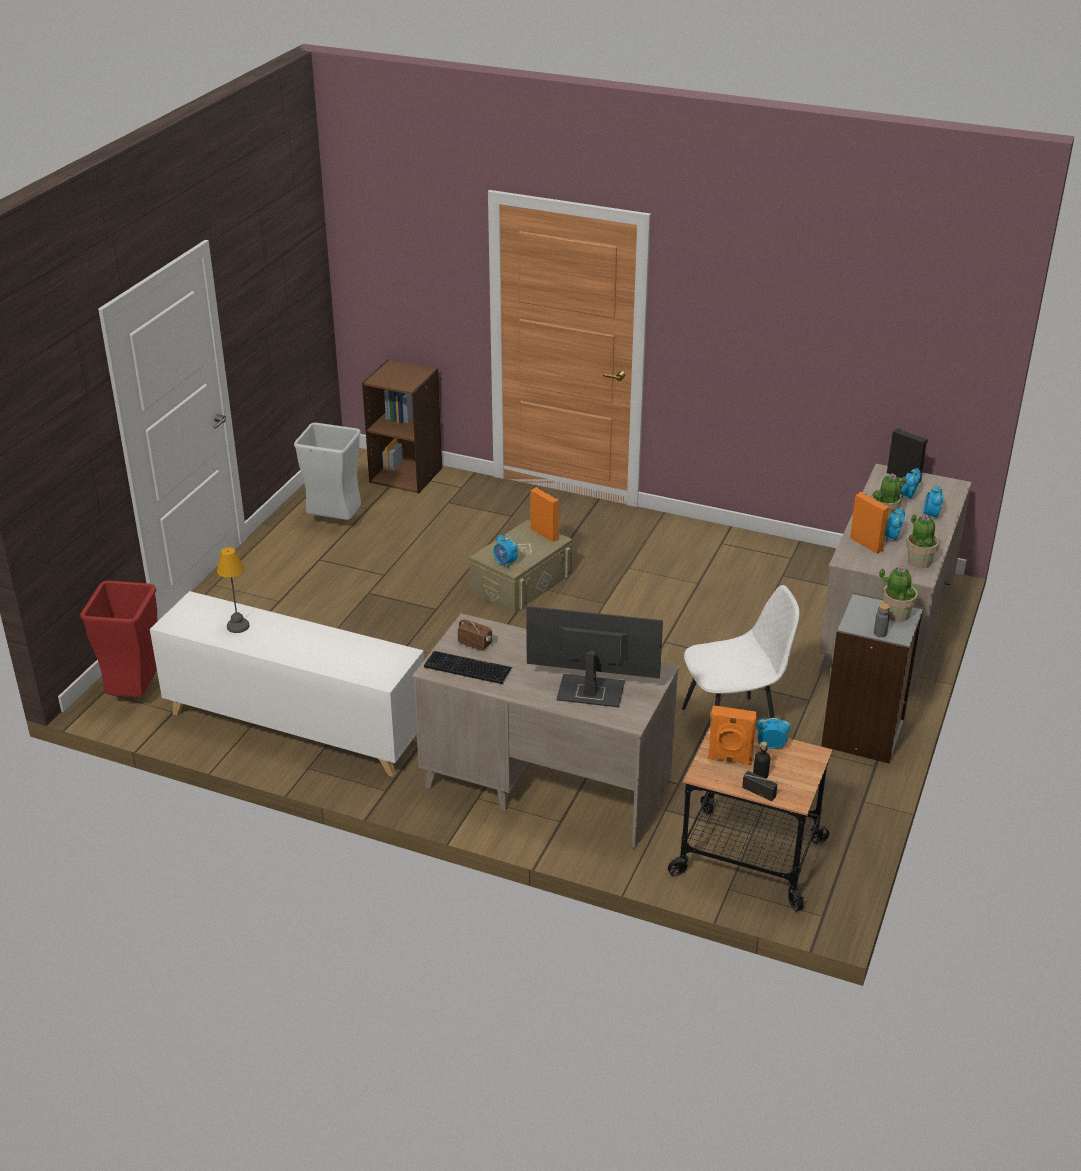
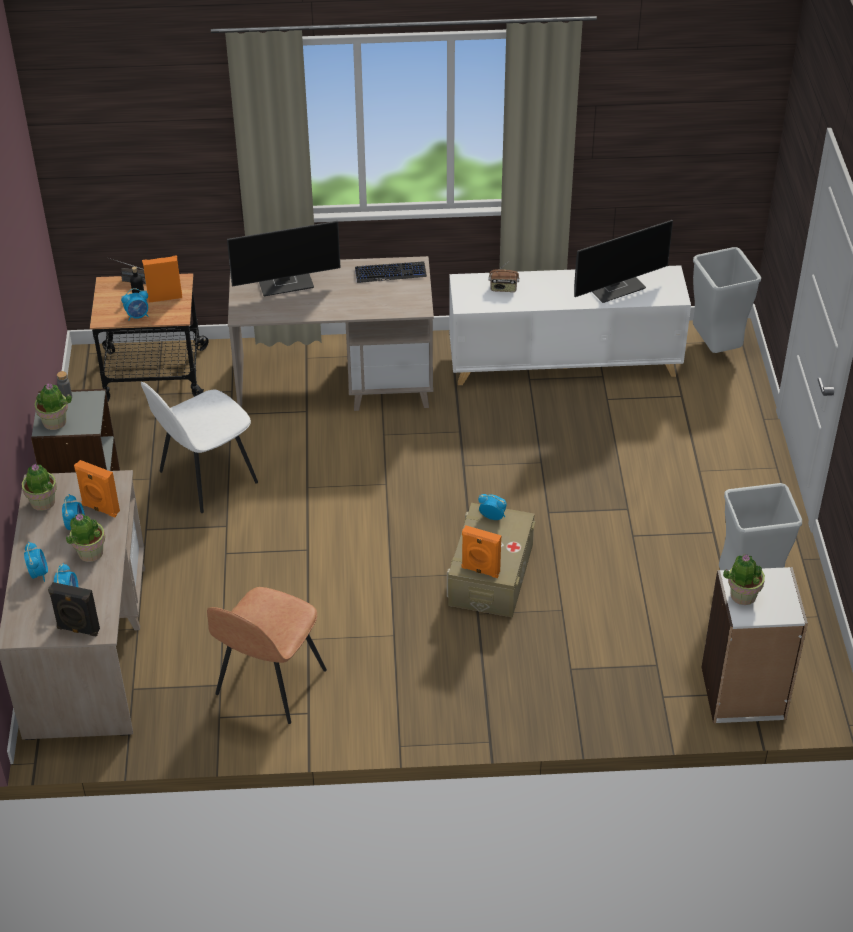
camera: 155 degrees right, 10 degrees up
(136, 693) = (716, 348): red trash can -> grey trash can
(237, 626) = (616, 287): table lamp -> monitor
(406, 475) = (743, 694): brown bookcase -> white bookcase
(412, 378) = (742, 595): none -> potted plant
(475, 643) = (400, 294): radio -> radio (503, 288)
(743, 565) = (269, 684): none -> brown chair

